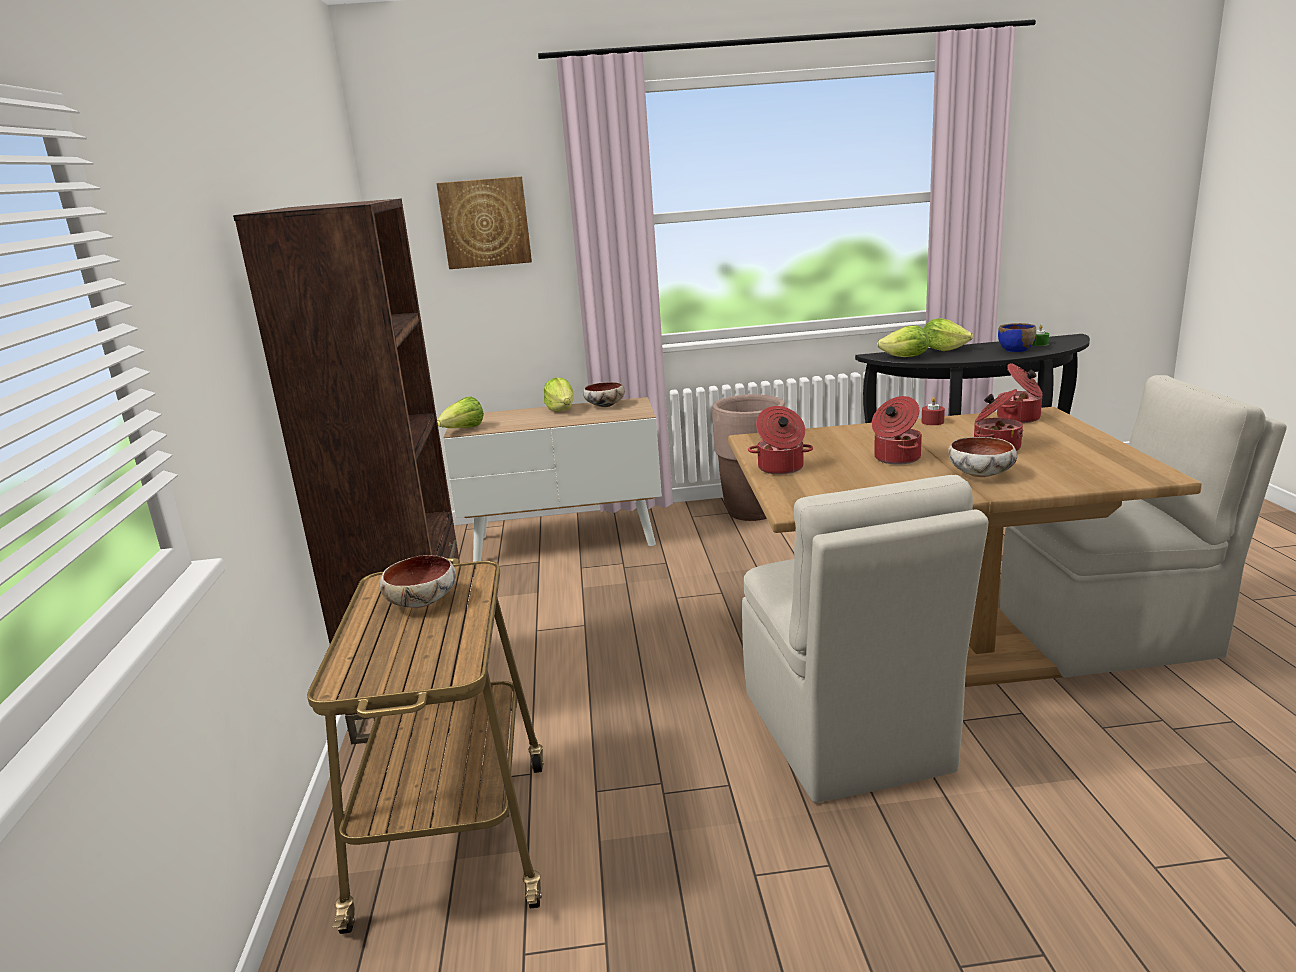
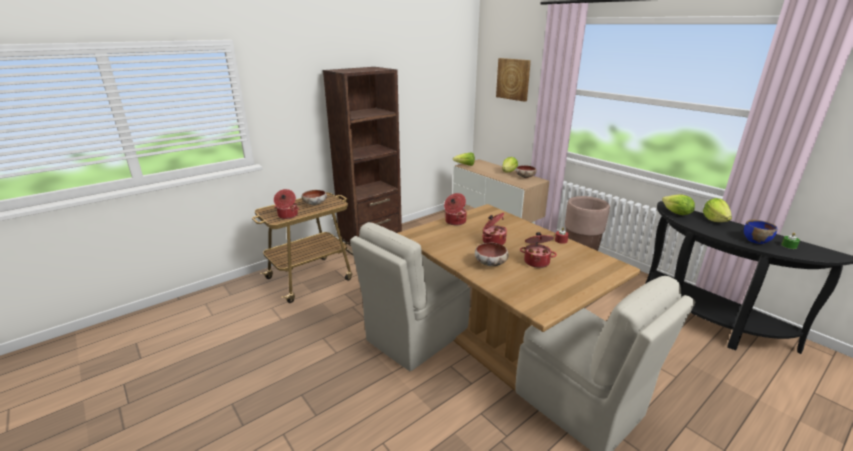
camera: 55 degrees right, 5 degrees up
(1019, 418) = (598, 261): cooking pot -> cooking pot (287, 215)

